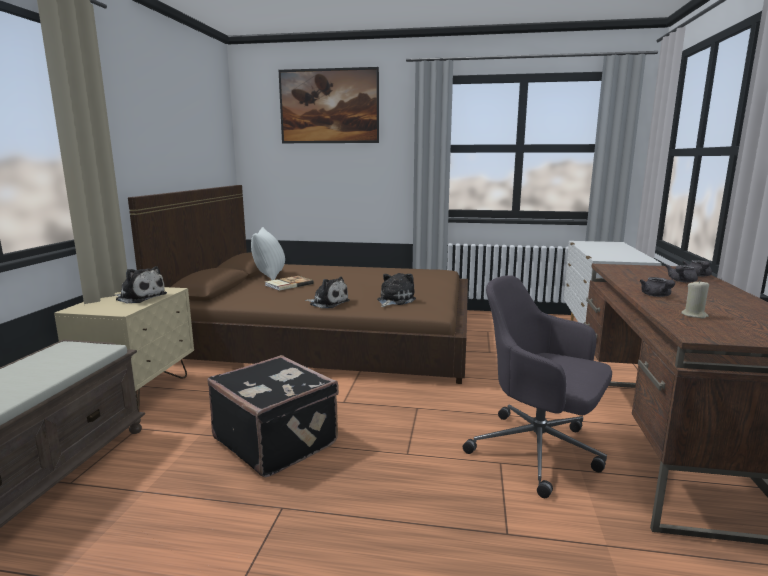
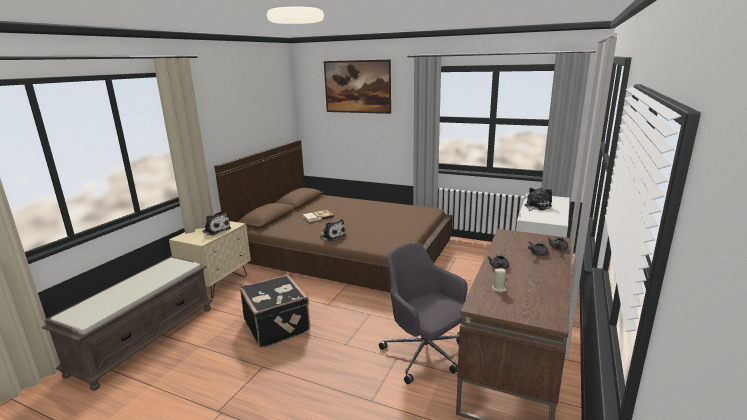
camera: 15 degrees right, 5 degrees up
(270, 276) = (311, 207): white pillow -> none
(394, 300) = (375, 237): plush toy -> plush toy (536, 206)

